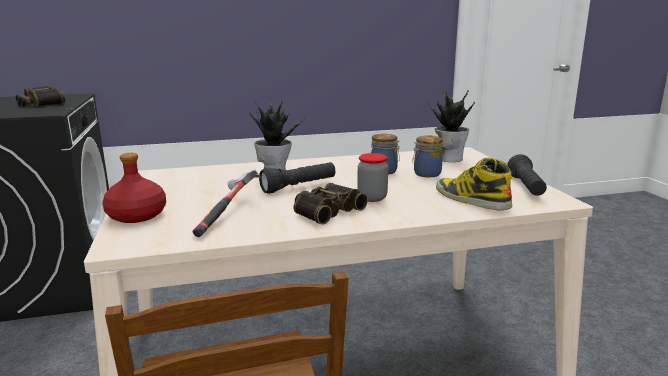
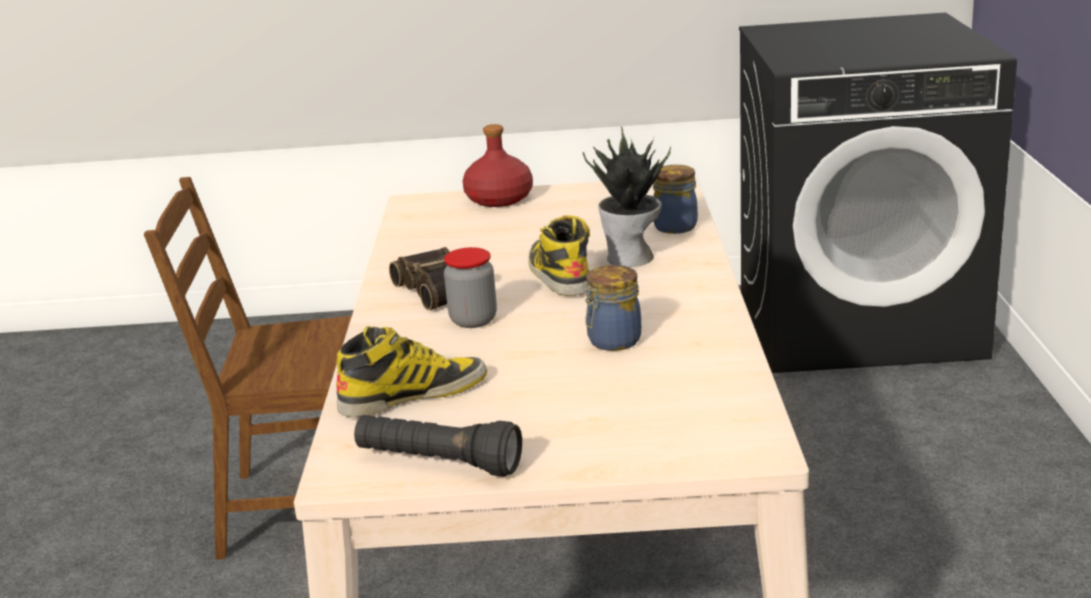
camera: 105 degrees right, 5 degrees up
(40, 103) = (889, 50): binoculars -> none
(229, 213) = (474, 238): hammer -> none
(299, 187) = (558, 274): black flashlight -> boot
(426, 174) = (577, 377): jar -> jar (674, 226)
(449, 158) = (687, 421): potted plant -> none

